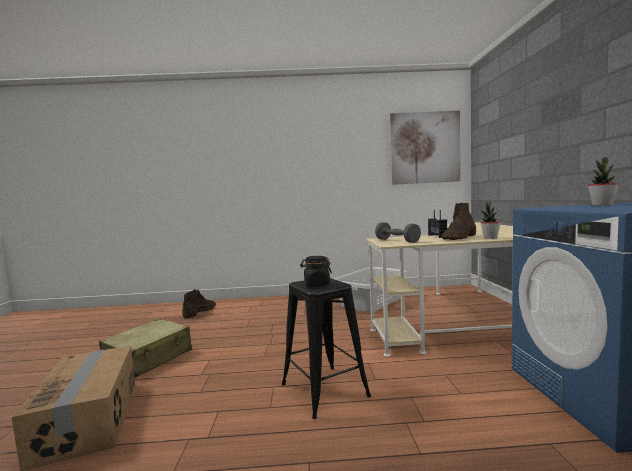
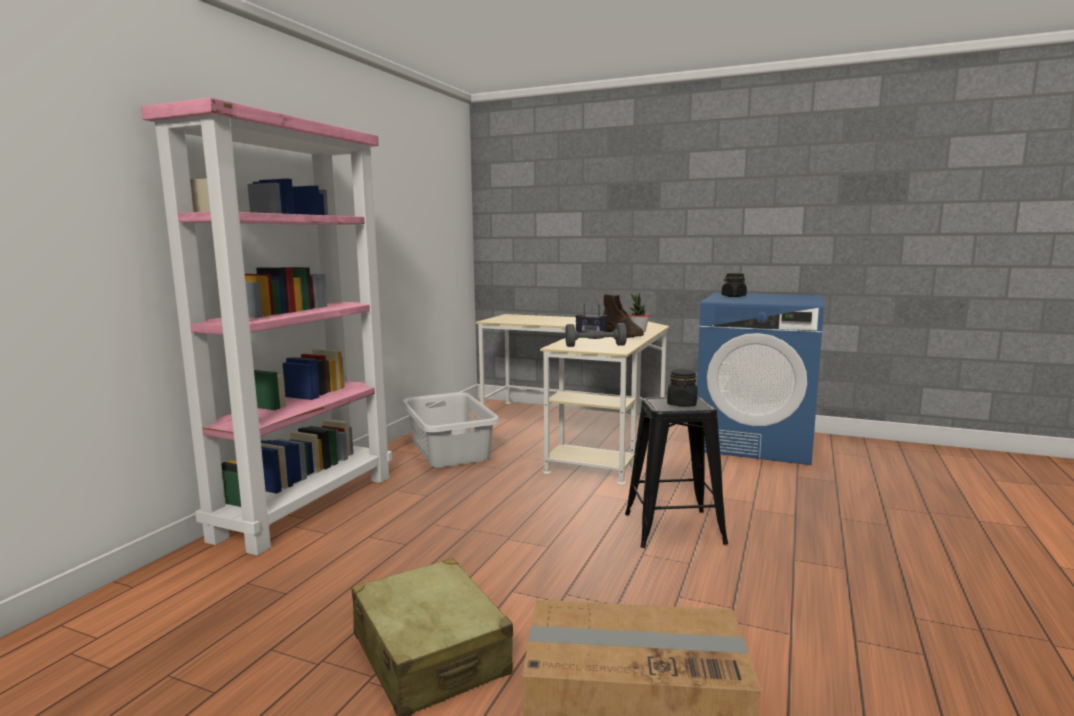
camera: 65 degrees left, 5 degrees up
(200, 312) = (223, 582): brown boot -> none
(272, 301) = (307, 505): none -> pink bookcase
(425, 148) = (440, 208): picture -> none
(602, 205) = (733, 296): potted plant -> black jar

